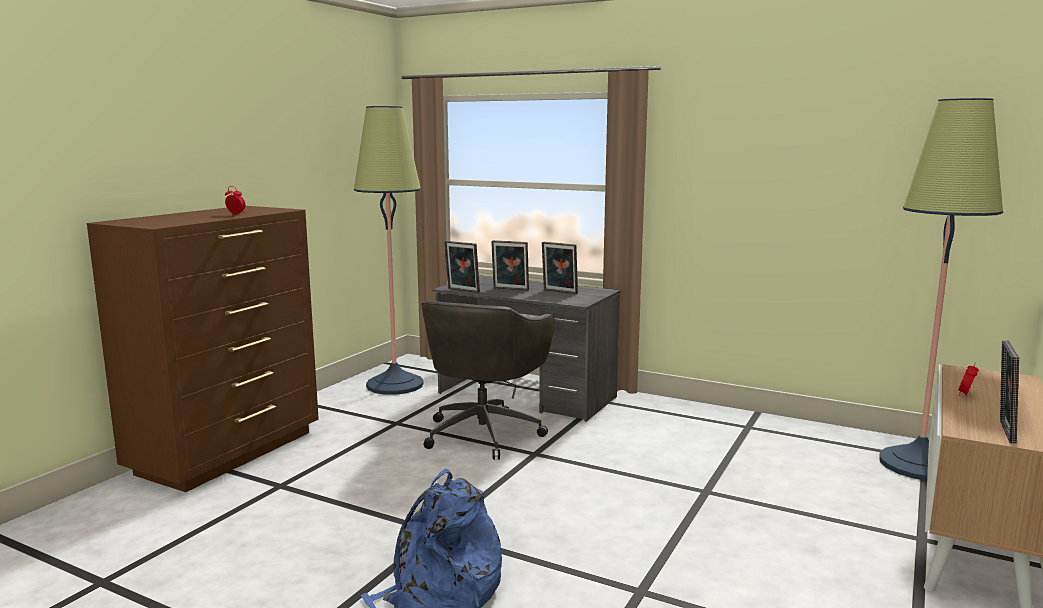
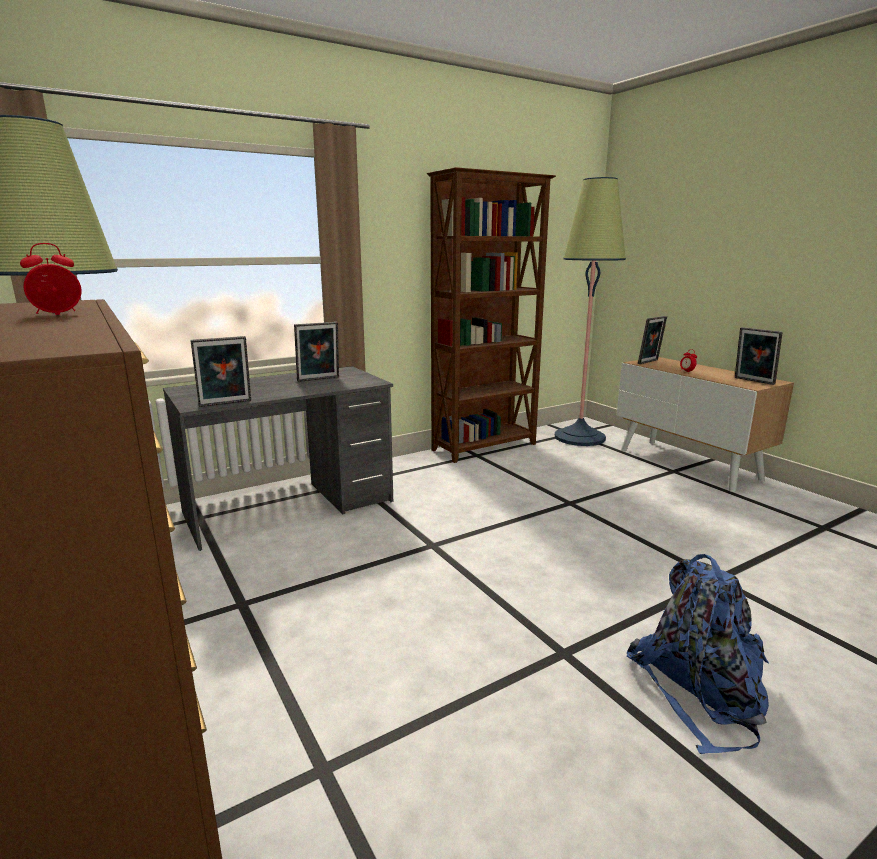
camera: 60 degrees left, 5 degrees up
(484, 433) = (351, 556): grey office chair -> none
(510, 289) = (267, 389): picture frame -> picture frame (649, 362)
(777, 426) = (485, 447): none -> brown bookcase

